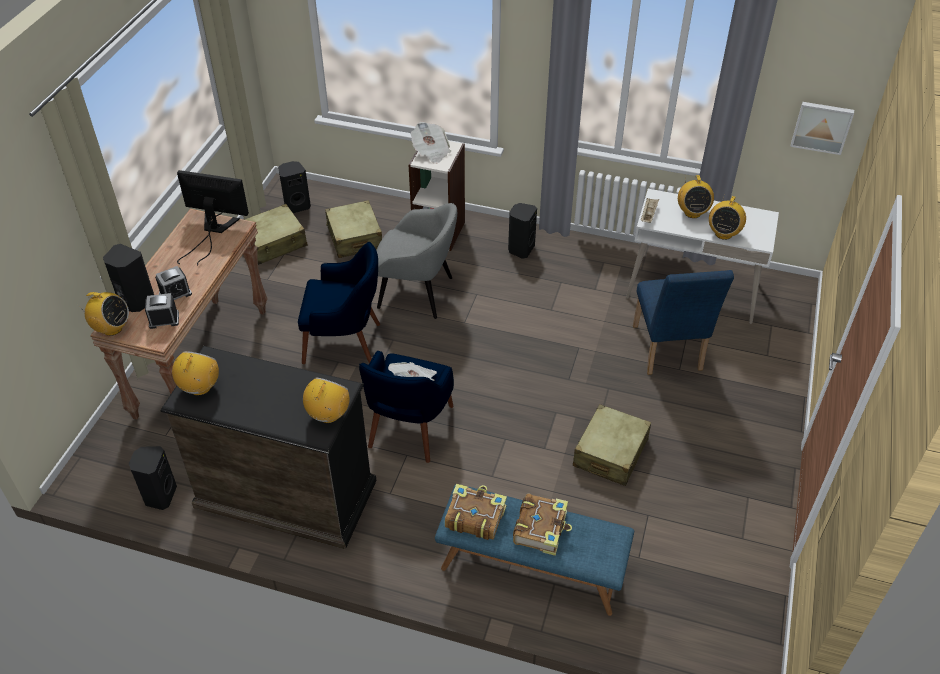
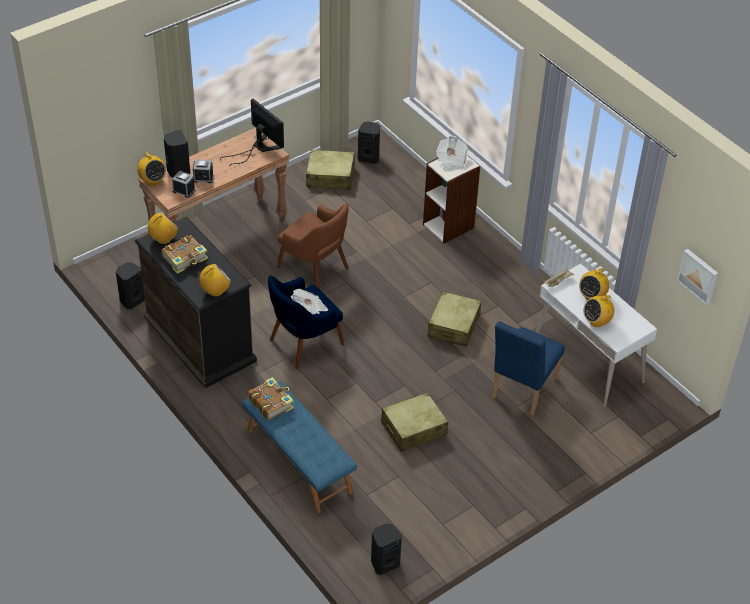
camera: 35 degrees right, 0 degrees up
(344, 343) = (314, 268): blue armchair -> brown armchair
(354, 238) = (387, 200): beige suitcase -> beige suitcase (453, 326)
(417, 293) = (392, 260): grey armchair -> none
(520, 249) = (494, 267): black speaker -> black speaker (384, 563)
(541, 528) = (301, 431): book -> book (185, 258)

